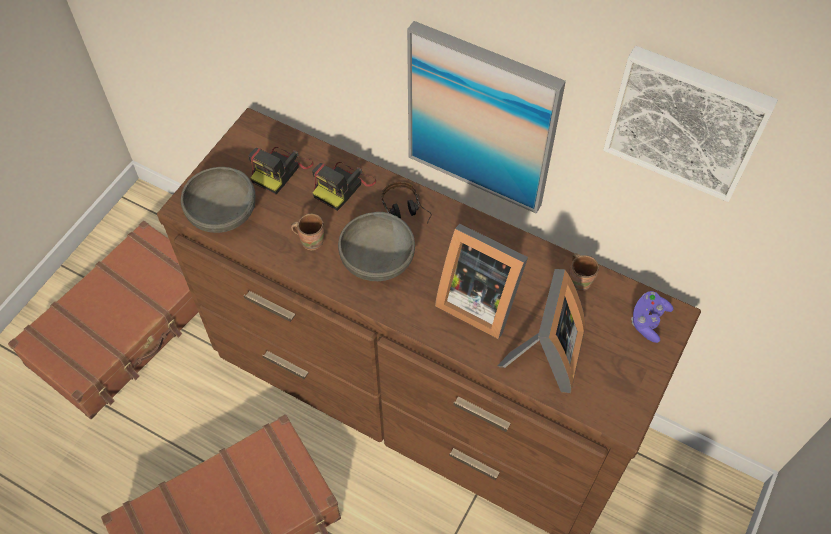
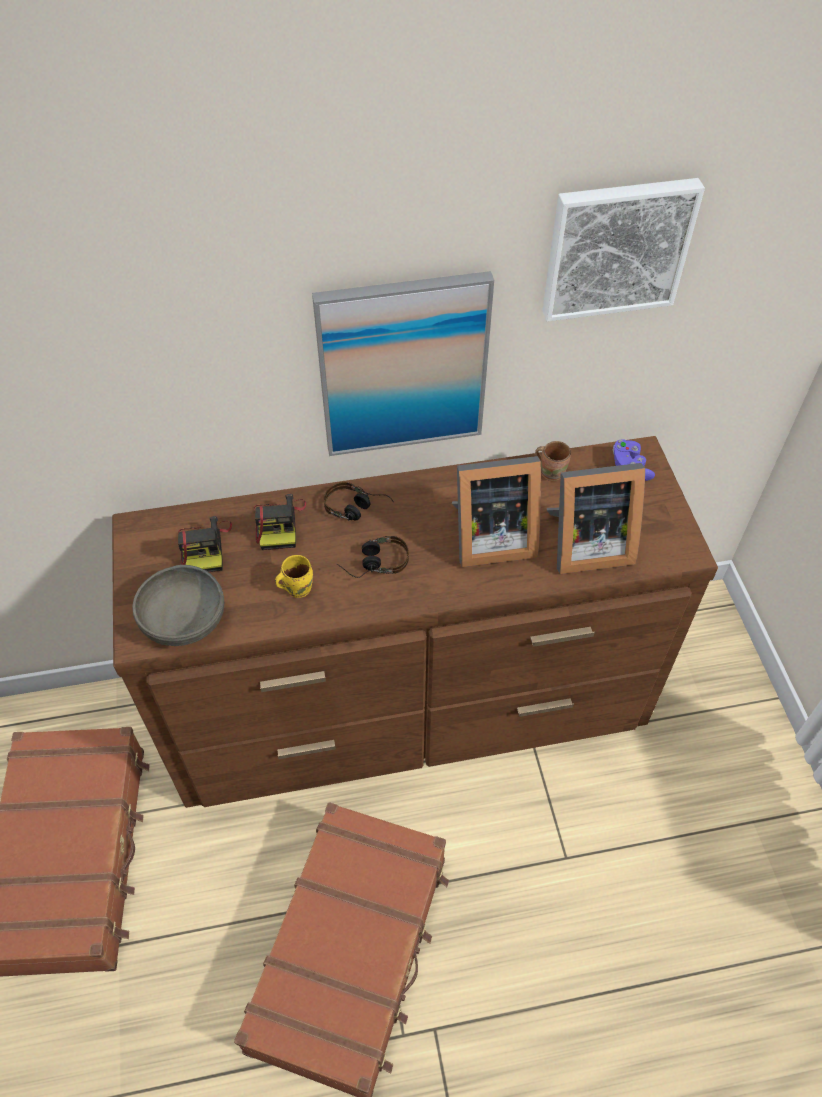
camera: 40 degrees left, 5 degrees down
(311, 240) = (296, 587): brown mug -> yellow mug
(377, 259) = (373, 563): grey bowl -> headphones
(546, 356) = (585, 545): picture frame -> picture frame turned 105 degrees clockwise

